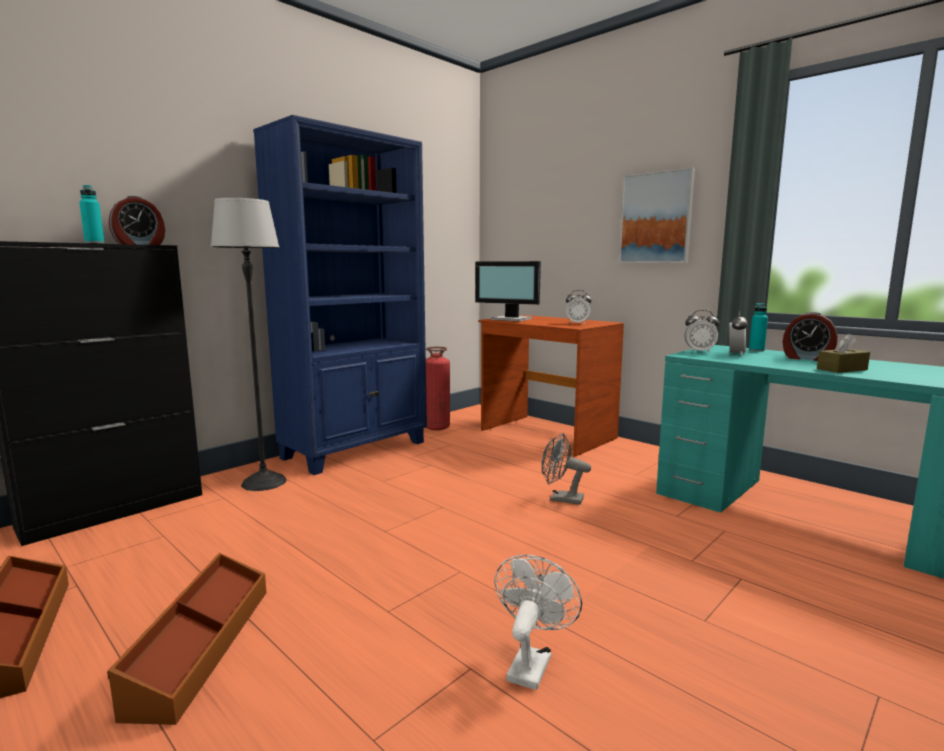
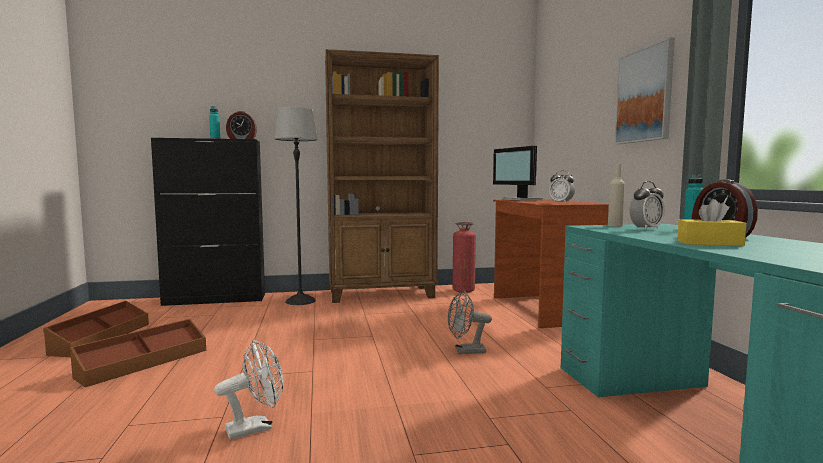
camera: 35 degrees right, 5 degrees down
(356, 450) = (382, 294): blue bookcase -> brown bookcase
(561, 499) = (465, 351): grey fan -> grey fan turned 60 degrees counterclockwise
(699, 352) = (615, 226): alarm clock -> beige bottle
(841, 369) = (709, 243): brown tissue box -> yellow tissue box

